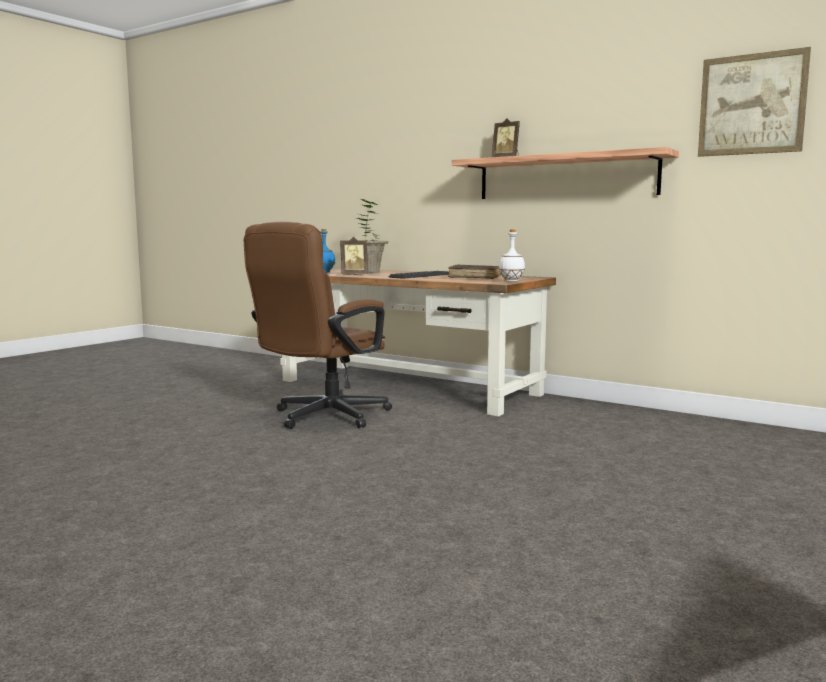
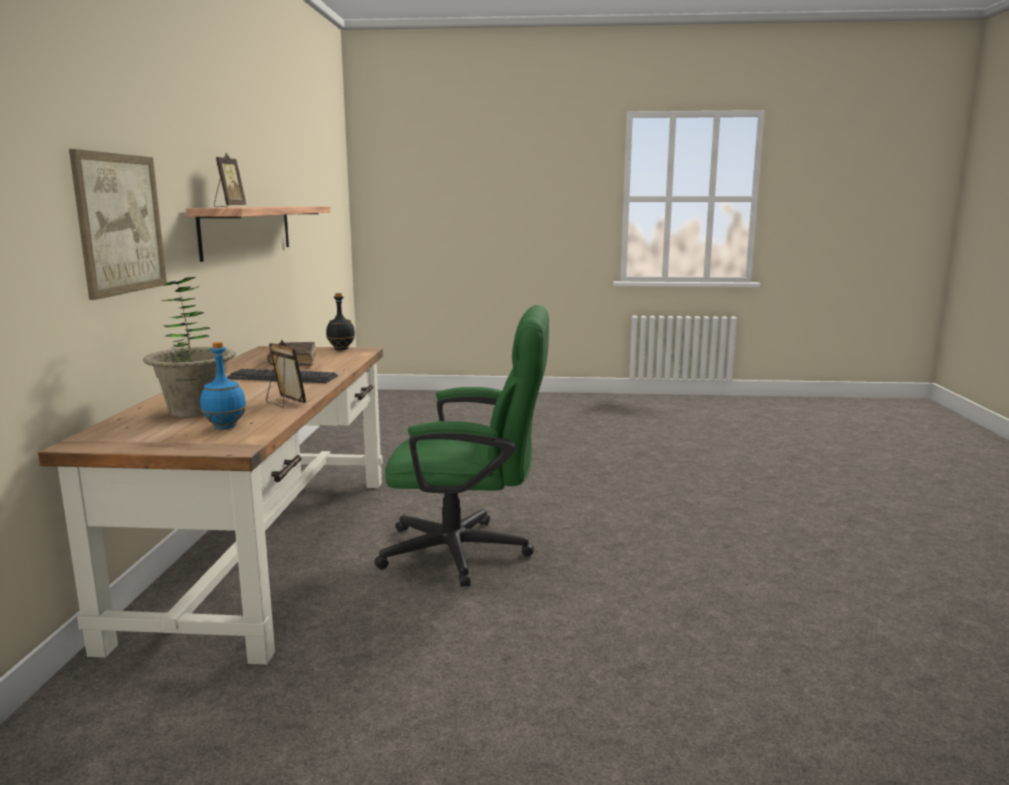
camera: 120 degrees left, 5 degrees up
(322, 417) = (469, 552): brown office chair -> green office chair
(511, 281) = (341, 349): white bottle -> black bottle
(752, 104) = (306, 171): picture -> picture (120, 224)

